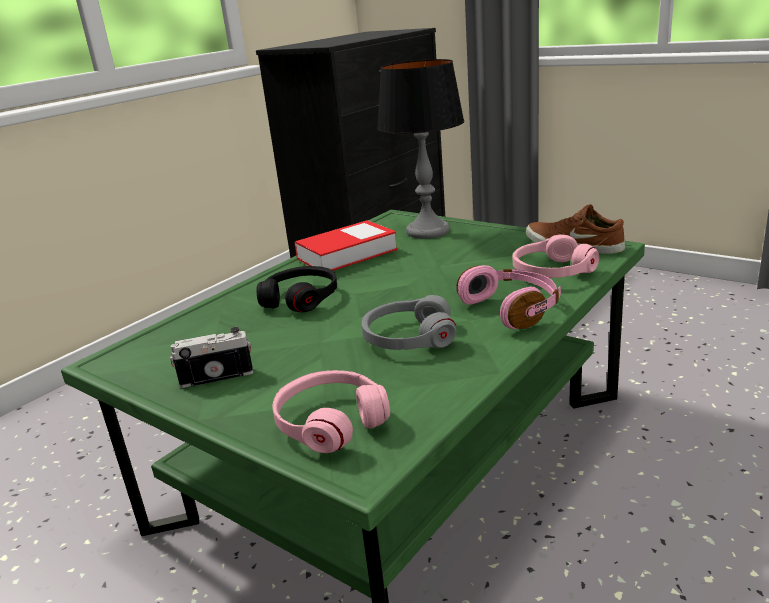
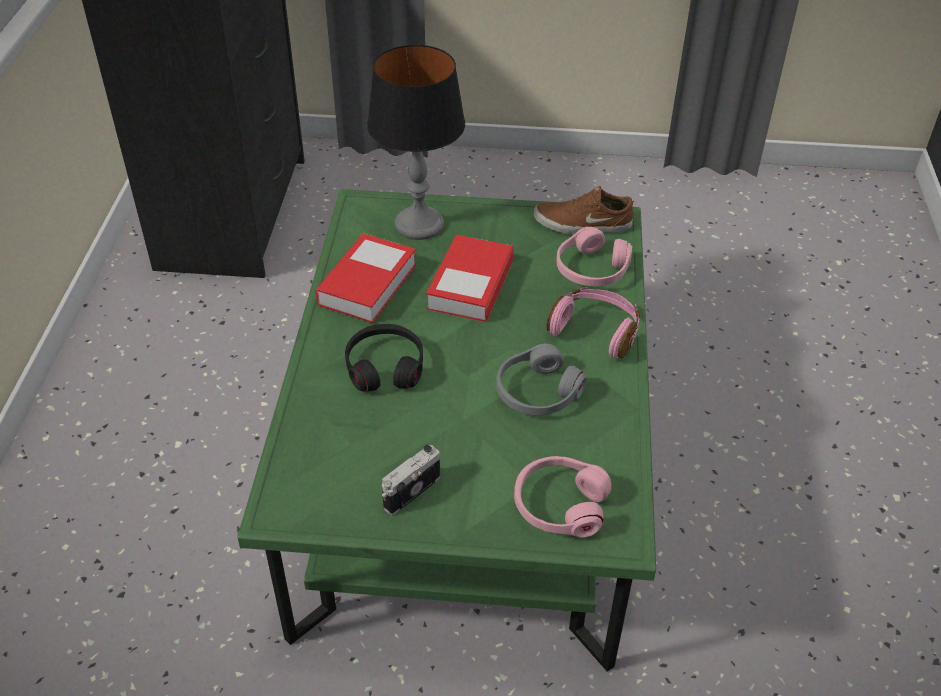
camera: 35 degrees left, 20 degrees up
(429, 266) = (470, 285): none -> book

